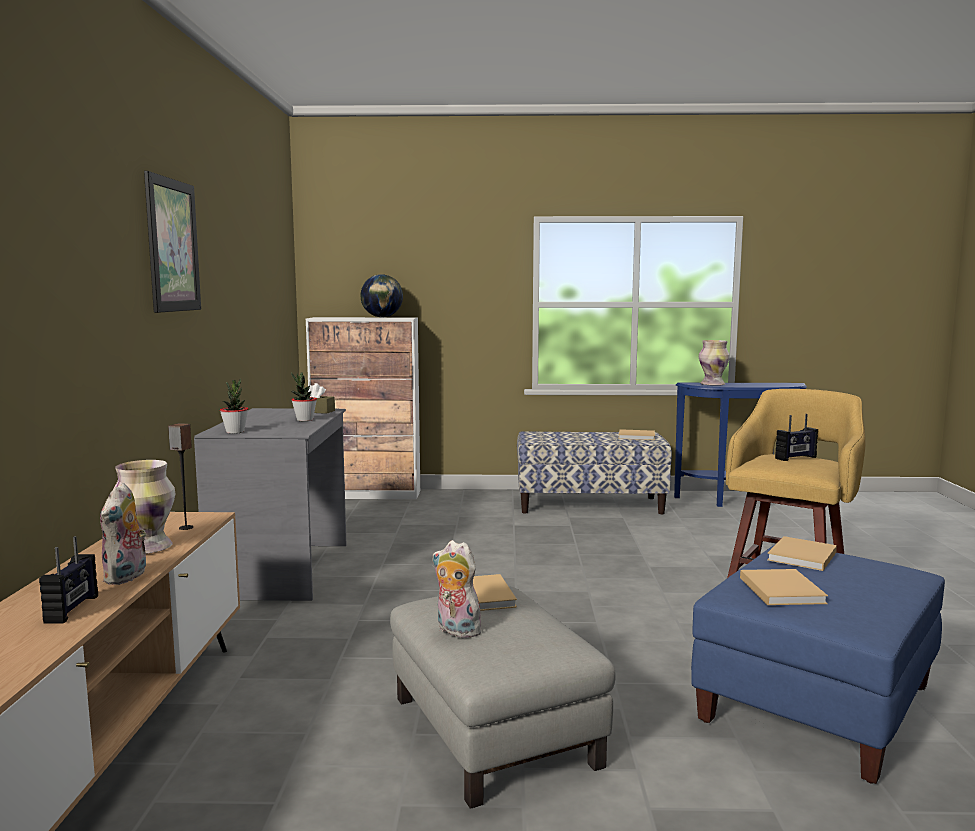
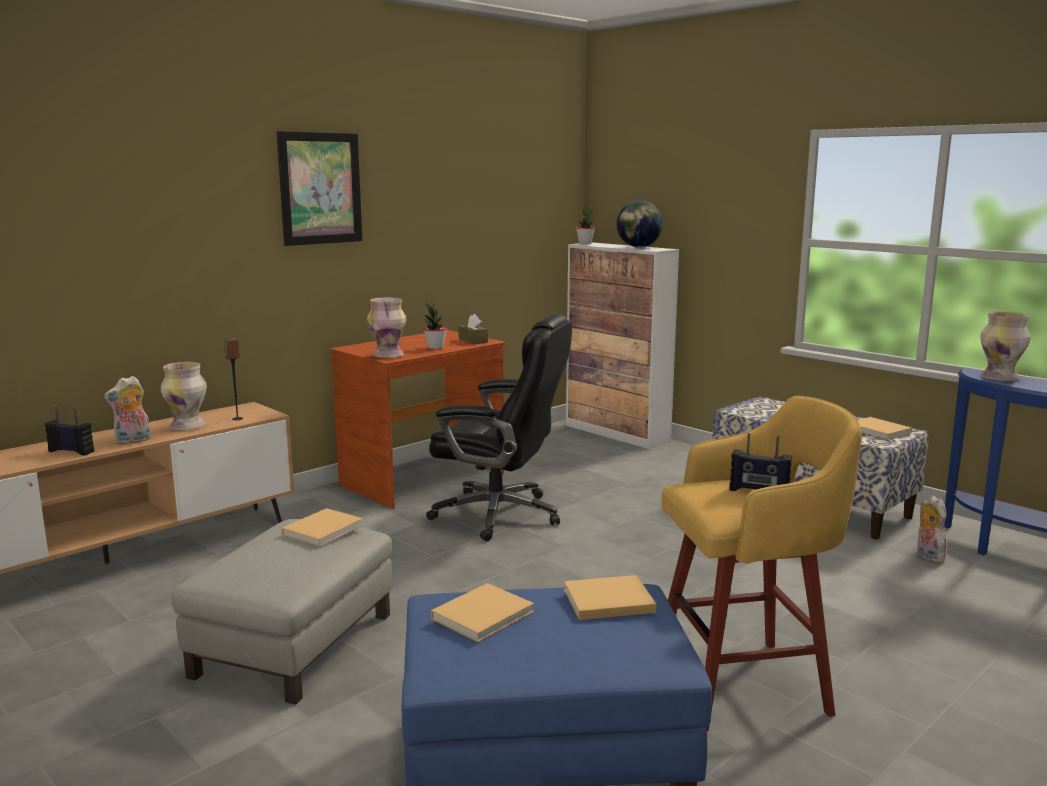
camera: 45 degrees right, 5 degrees up
(73, 609) = (72, 451): radio -> radio turned 120 degrees counterclockwise
(235, 432) = (359, 350): potted plant -> potted plant (585, 244)
(284, 570) = (423, 479): grey desk -> brown desk
(286, 431) = (388, 355): none -> vase
(416, 574) = (500, 514): none -> black office chair
(455, 630) = (251, 545): plush toy -> plush toy (927, 556)

